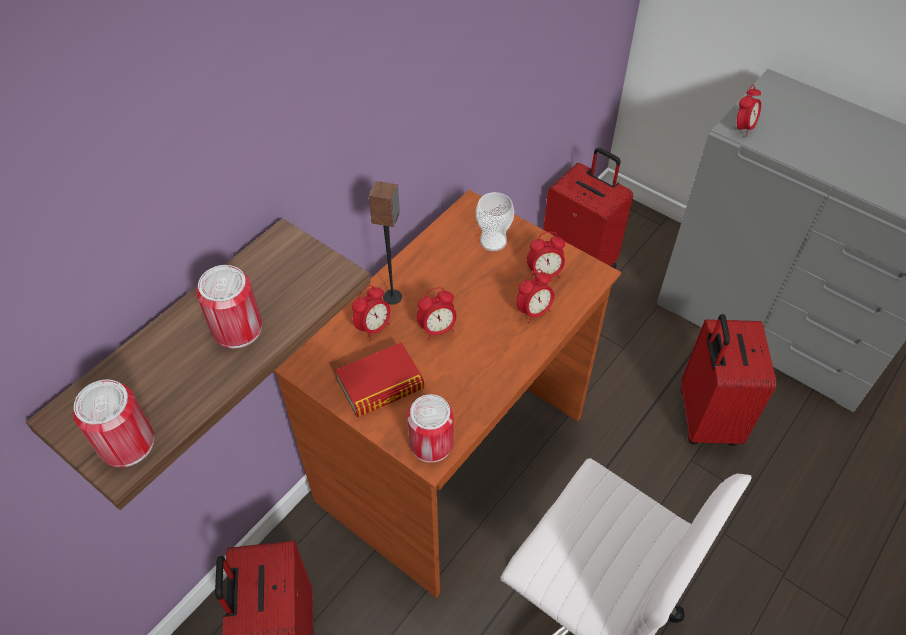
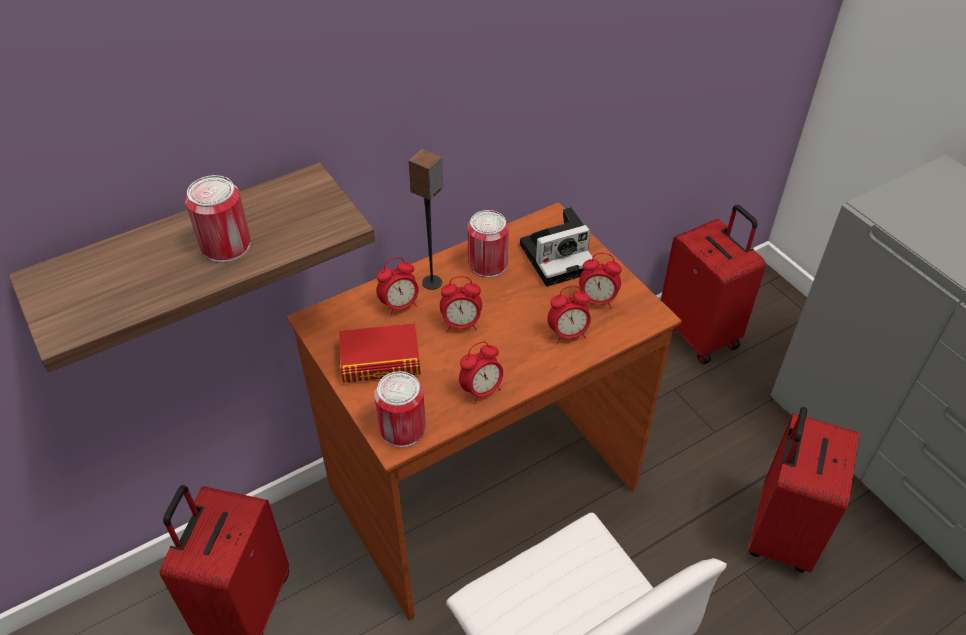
camera: 20 degrees right, 5 degrees down
(127, 443) = (78, 315): can -> can (487, 264)
(493, 241) = (558, 256): cup -> camera
(743, 128) = (885, 208): alarm clock -> alarm clock (481, 390)

